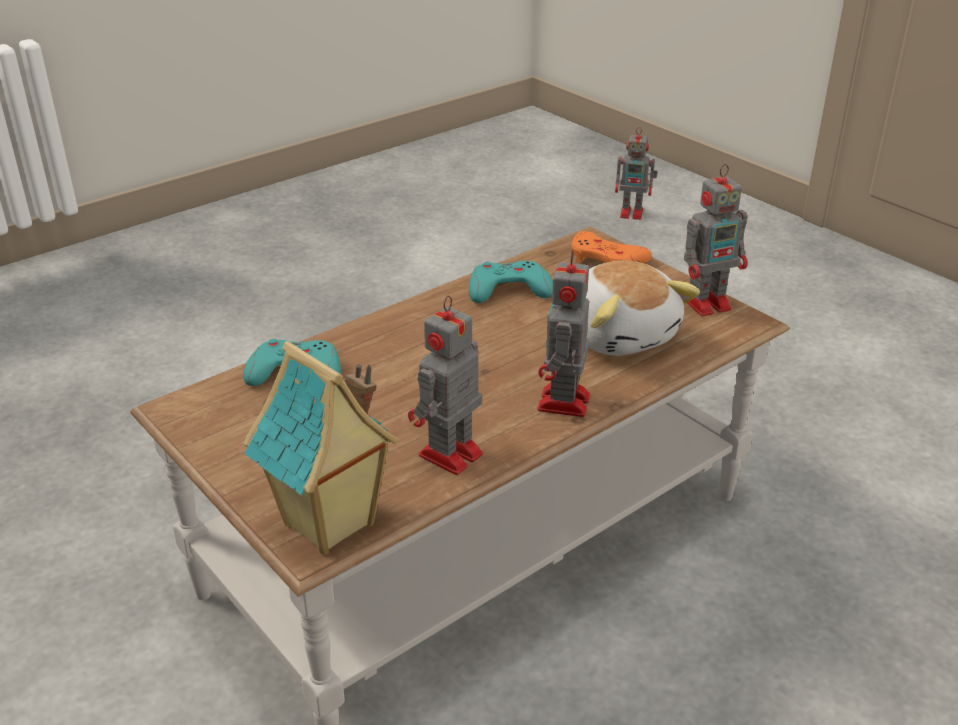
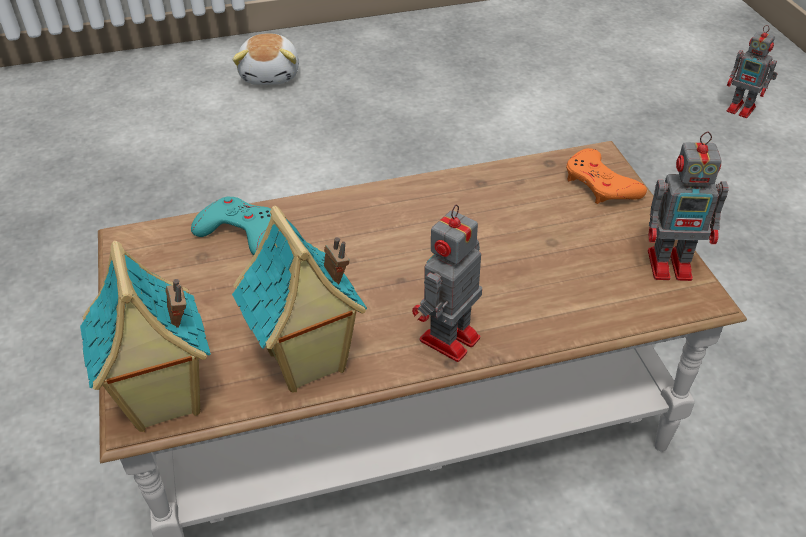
camera: 25 degrees right, 10 degrees up
(448, 456) = (307, 364): toy robot -> toy house
(508, 289) = (482, 195): turquoise game controller -> none
(620, 334) = (556, 276): plush toy -> plush toy (271, 75)

